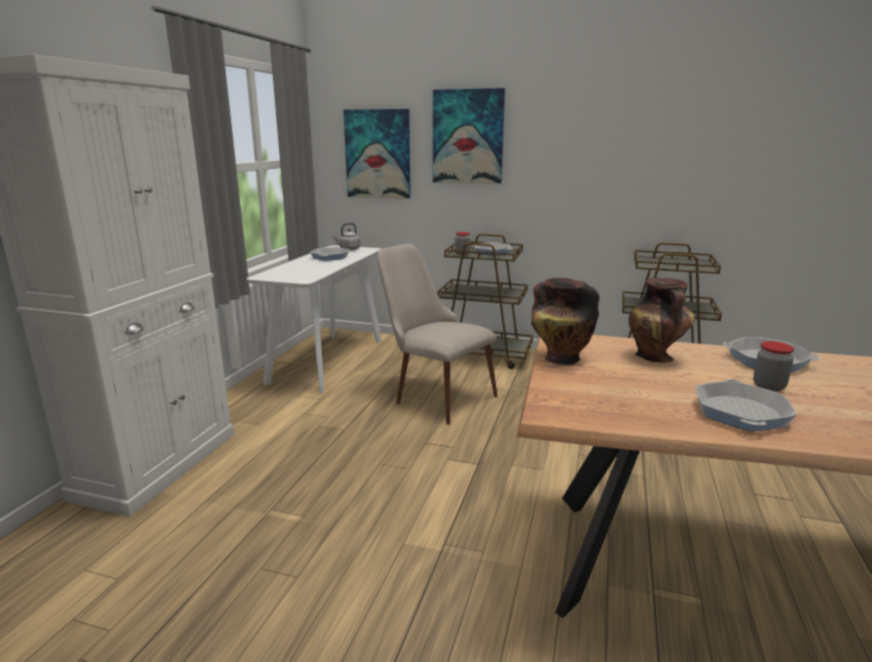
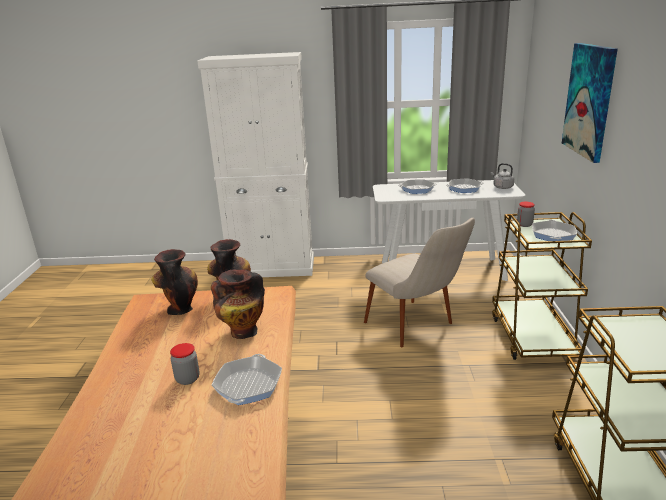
camera: 75 degrees right, 5 degrees up
(378, 154) = (547, 103): picture -> none
(434, 395) = (417, 329): beige chair -> beige chair turned 120 degrees clockwise
(584, 388) = (179, 308): none -> vase
(740, 412) = (141, 362): frying pan -> frying pan (417, 189)

